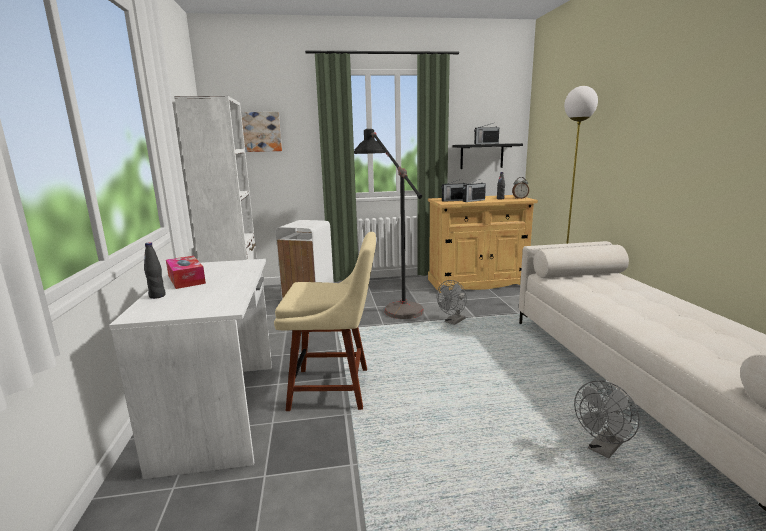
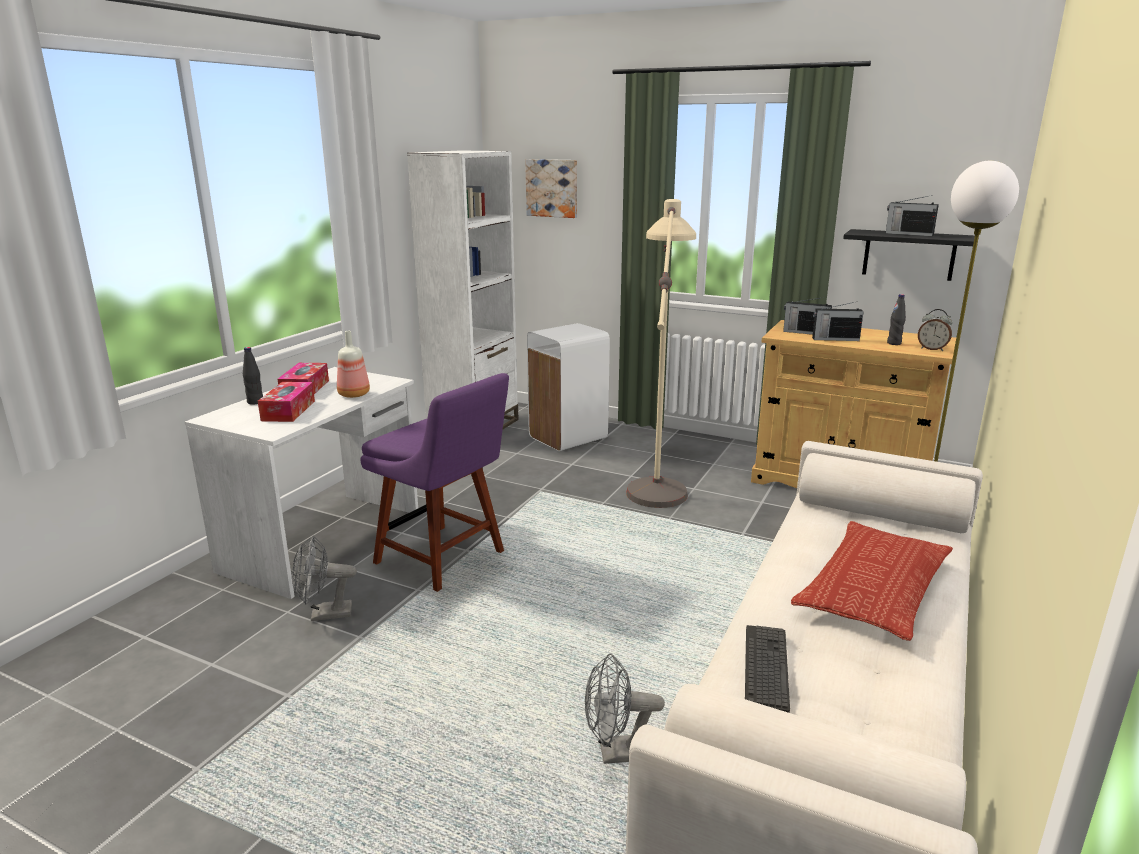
camera: 35 degrees right, 5 degrees up
(206, 294) = (288, 411): none -> tissue box
(239, 274) = (353, 394): none -> bottle
(335, 388) = (444, 559): beige chair -> purple chair
(391, 302) = (659, 476): black floor lamp -> beige floor lamp
(453, 322) = (699, 531): grey fan -> grey fan (324, 614)
(647, 301) = (873, 589): none -> pillow
(696, 347) = (766, 668): none -> keyboard

